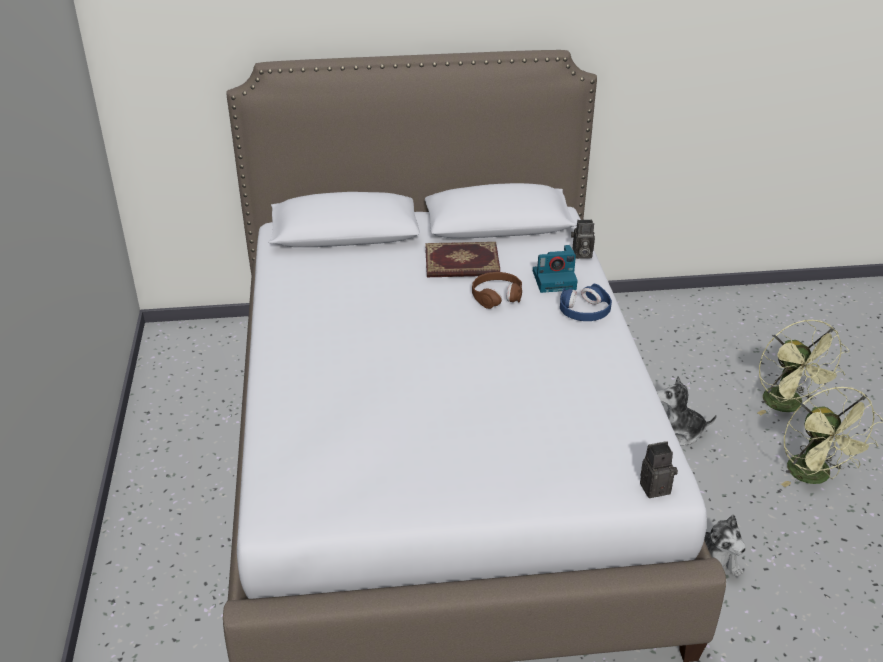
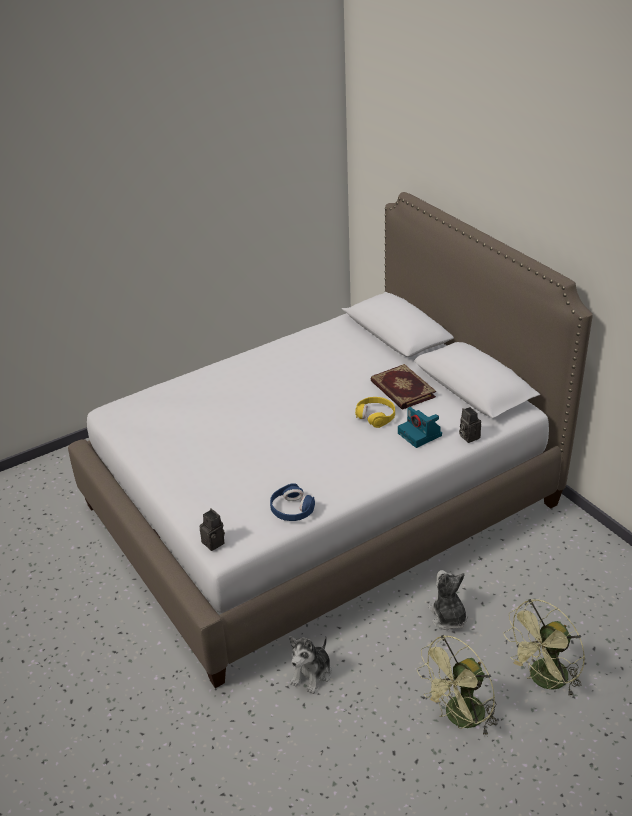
camera: 65 degrees right, 0 degrees up
(496, 296) = (376, 416): brown headphones -> yellow headphones
(584, 311) = (391, 459): blue headphones -> blue headphones (291, 509)

